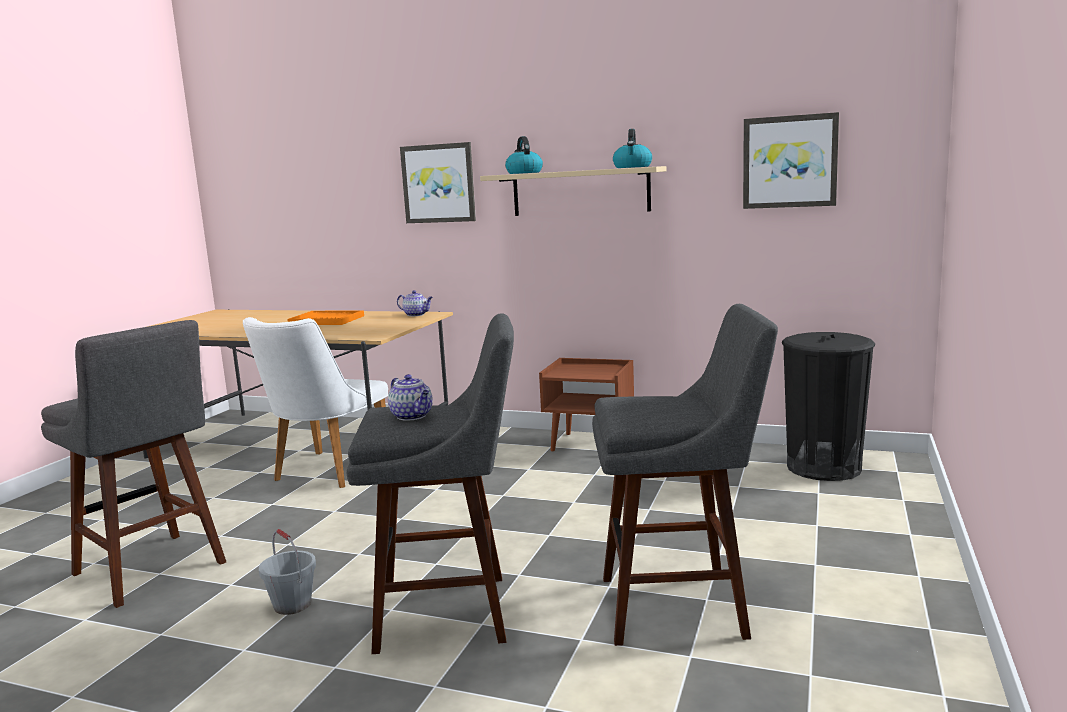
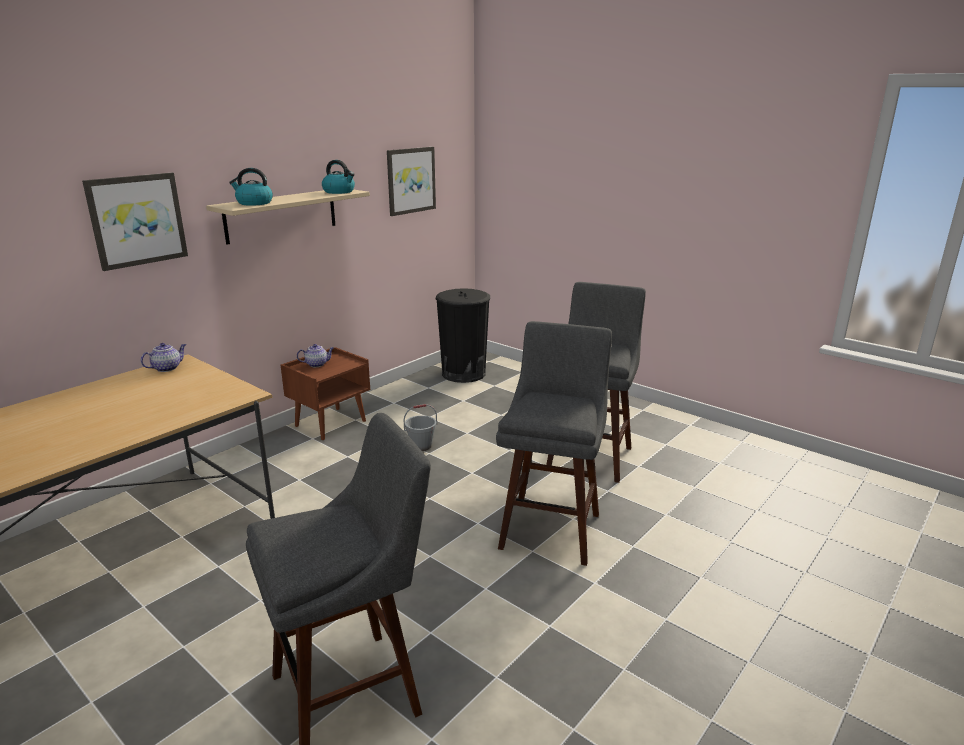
camera: 70 degrees left, 10 degrees up
(293, 605) = (494, 596): grey bucket -> grey bucket (421, 445)
(325, 473) = (214, 558): white chair -> none
(327, 320) = (88, 409): orange tray -> none
(412, 416) = (554, 406): teapot -> teapot (317, 364)

